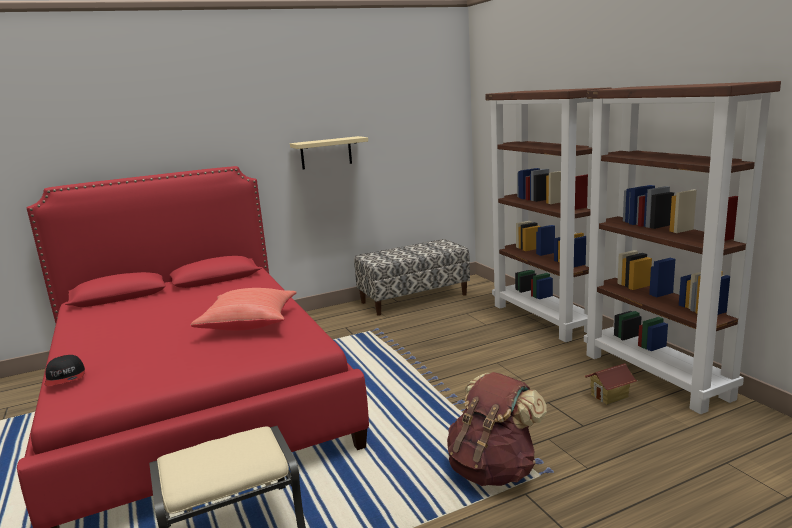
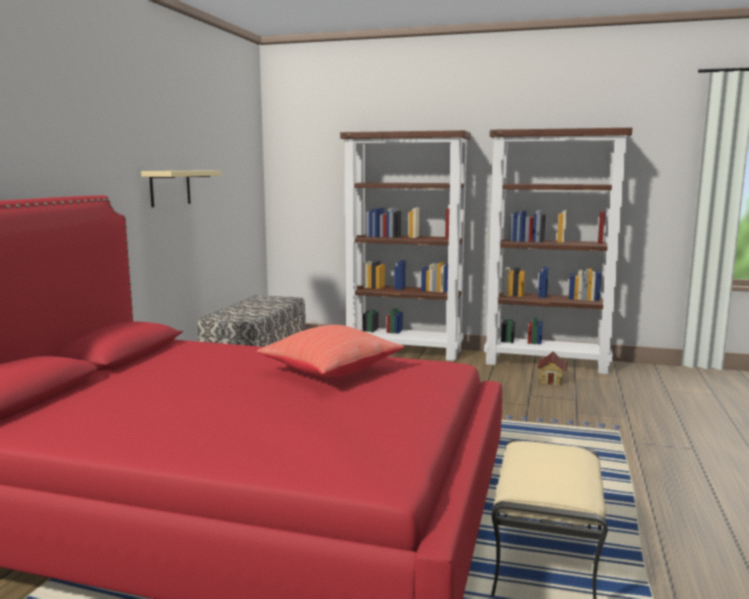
camera: 50 degrees left, 5 degrees down
(66, 377) = (290, 463): cap -> none
(493, 470) = (592, 439): brown backpack -> none

